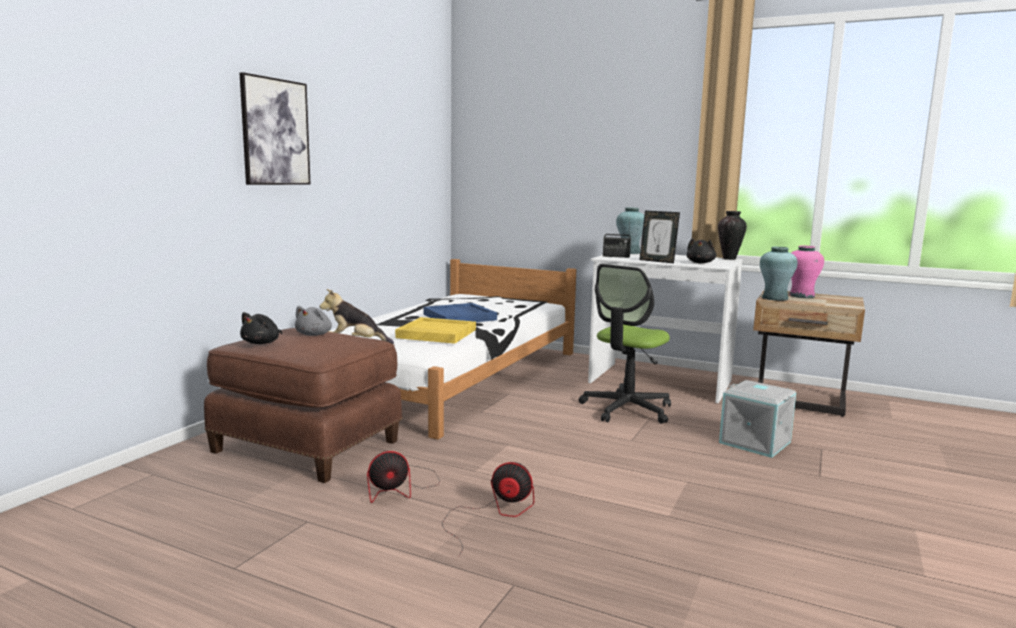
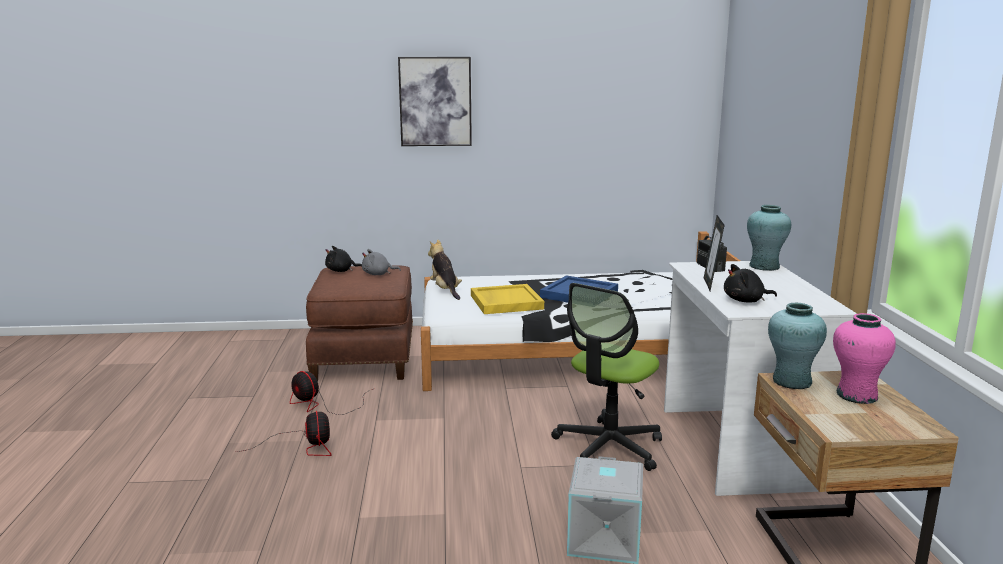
camera: 60 degrees right, 5 degrees up
(626, 409) = (608, 447): office chair -> office chair turned 60 degrees counterclockwise
(729, 259) = (833, 308): vase -> none

